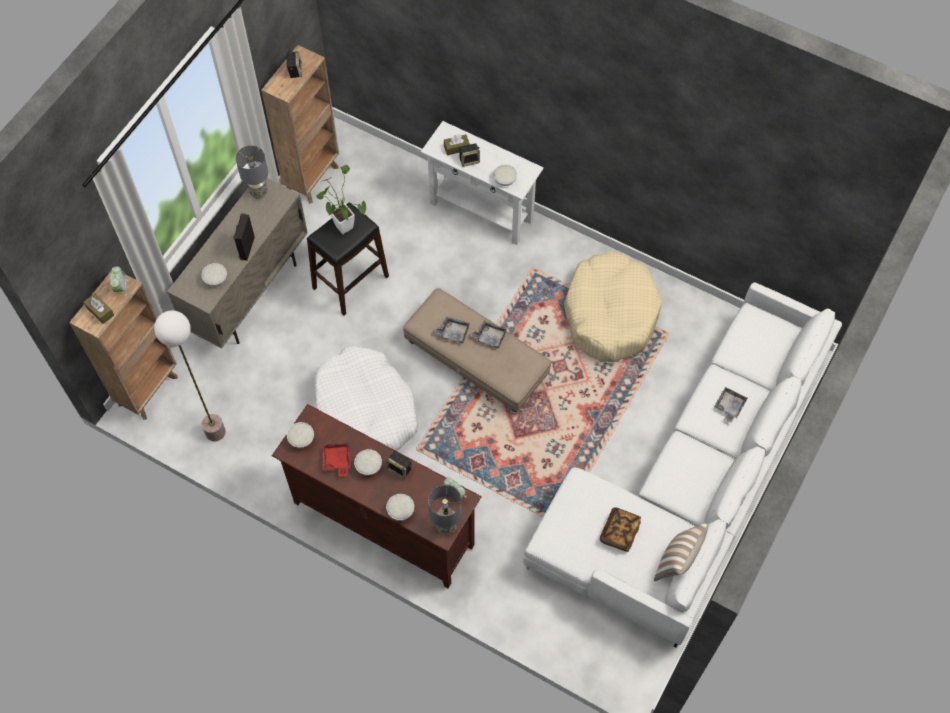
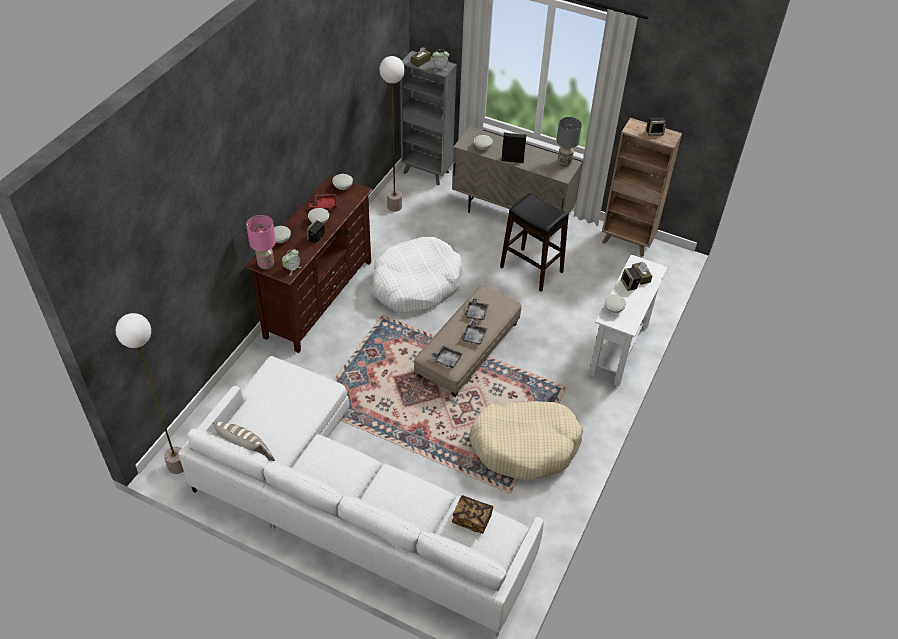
camera: 85 degrees right, 15 degrees down
(149, 389) = (427, 173): brown bookcase -> grey bookcase
(342, 224) = (544, 209): potted plant -> none
(446, 525) = (266, 265): grey table lamp -> pink table lamp
(619, 532) = (277, 413): book -> book (472, 518)
(641, 670) = (177, 465): none -> floor lamp
(729, 406) = (403, 501): grey tray -> grey tray (446, 359)

